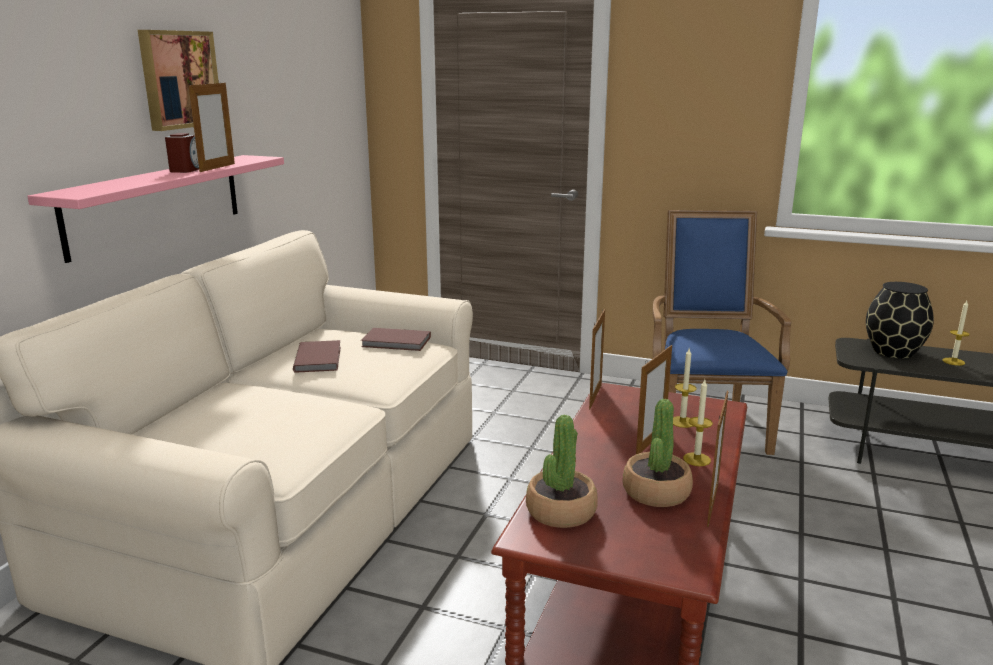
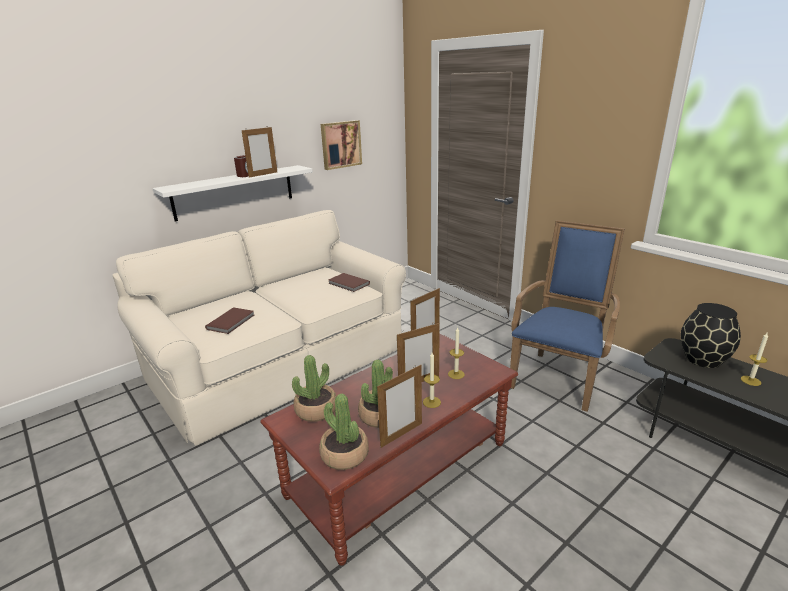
camera: 30 degrees right, 5 degrees up
(157, 203) = (234, 192): pink shelf -> white shelf
(178, 79) = (251, 125): picture -> picture (340, 144)
(319, 358) = (300, 286): brown book -> brown book (232, 322)
(675, 549) = (344, 455): none -> potted plant

